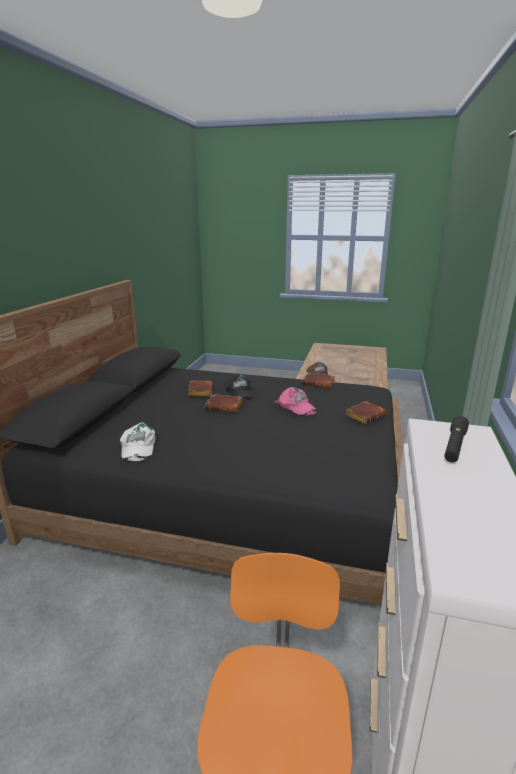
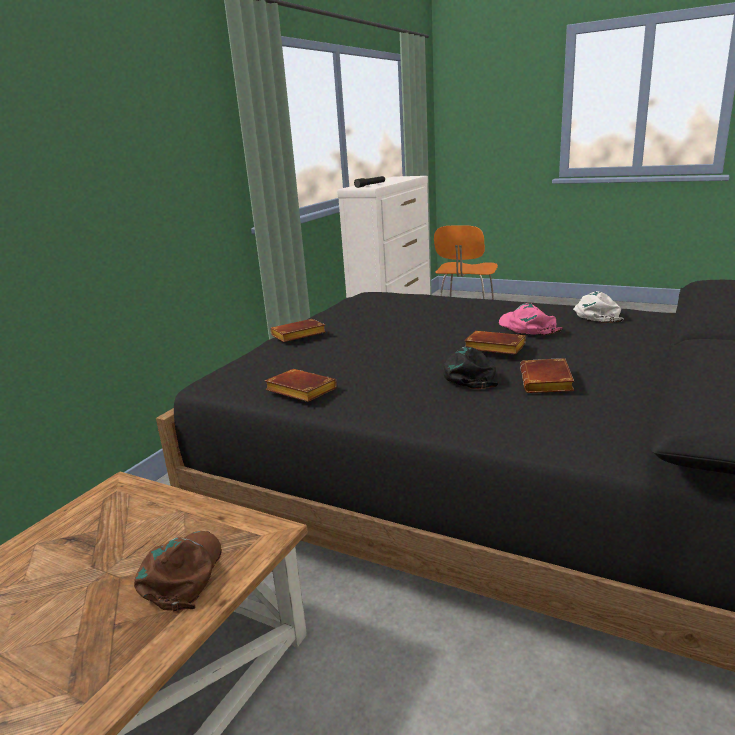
camera: 165 degrees left, 0 degrees up
(296, 406) = (379, 350): pink cap -> pink cap (527, 327)

